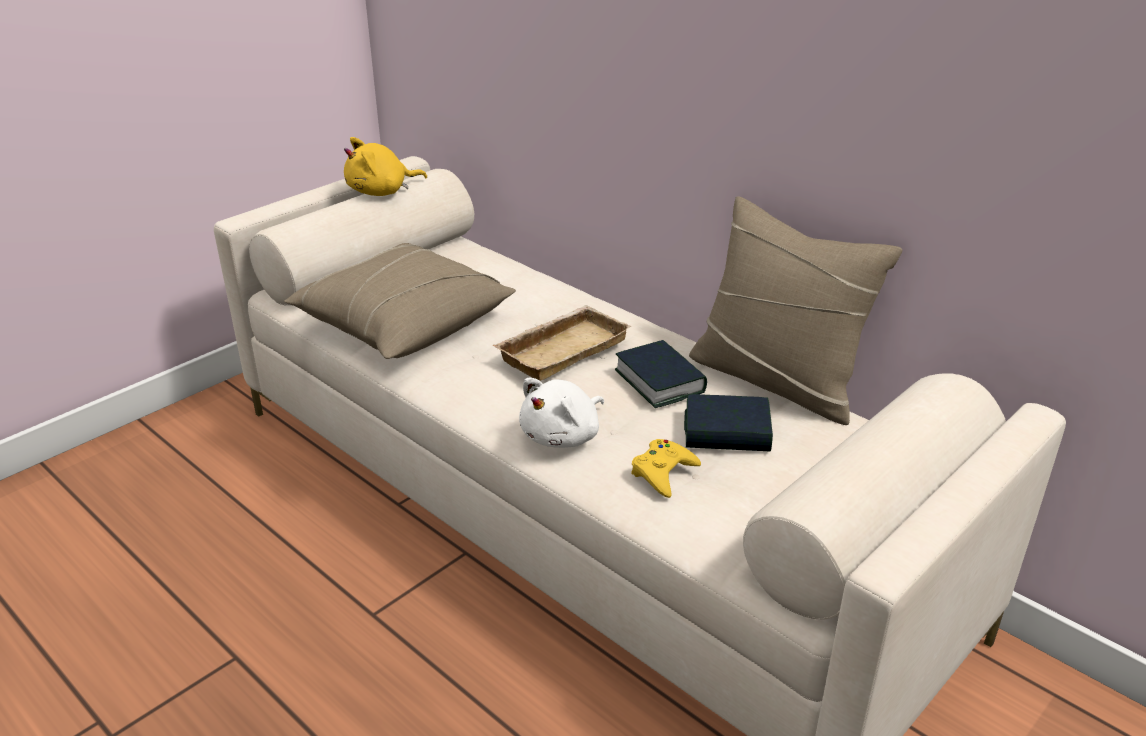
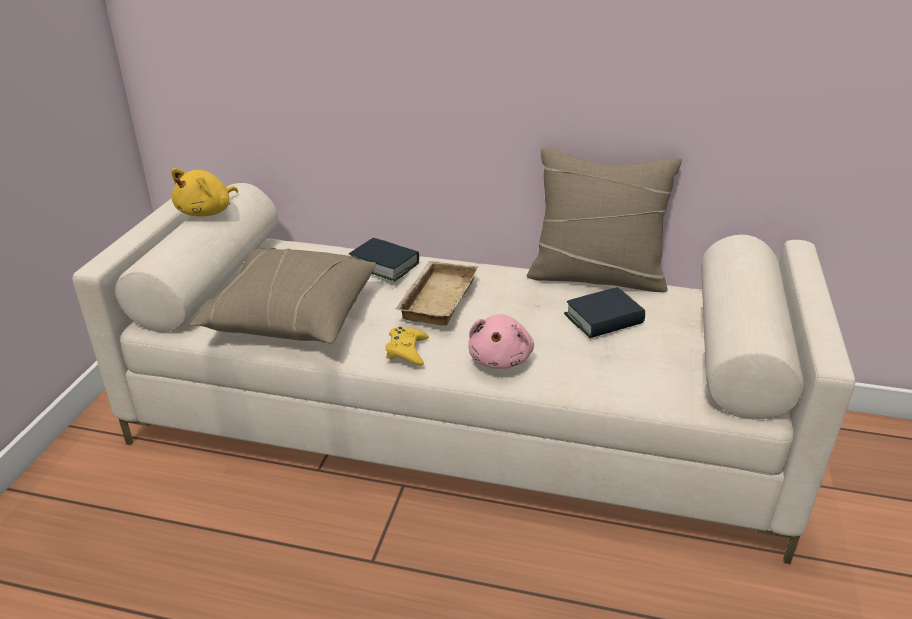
camera: 30 degrees left, 0 degrees up
(563, 436) = (500, 359): white plush toy -> pink plush toy
(659, 381) = (526, 299): book -> book (384, 265)
(663, 473) = (593, 360): yellow game controller -> yellow game controller (407, 350)

